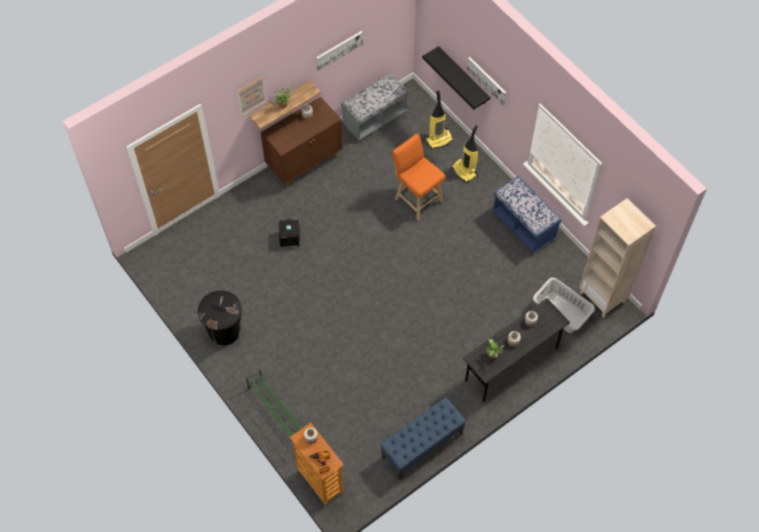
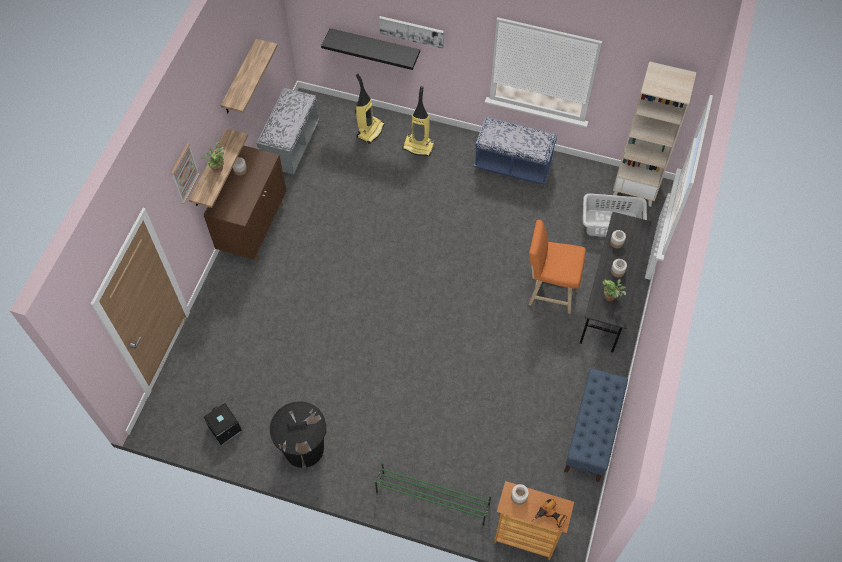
camera: 35 degrees left, 0 degrees up
(289, 238) = (297, 311): black storage box -> black storage box (224, 428)
(339, 49) = (240, 78): picture -> shelf
(417, 198) = (394, 198): orange stool -> orange stool (549, 290)

